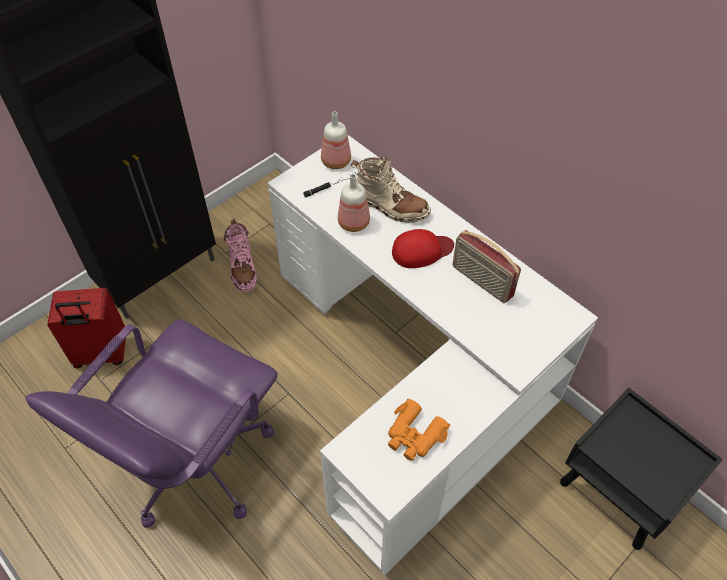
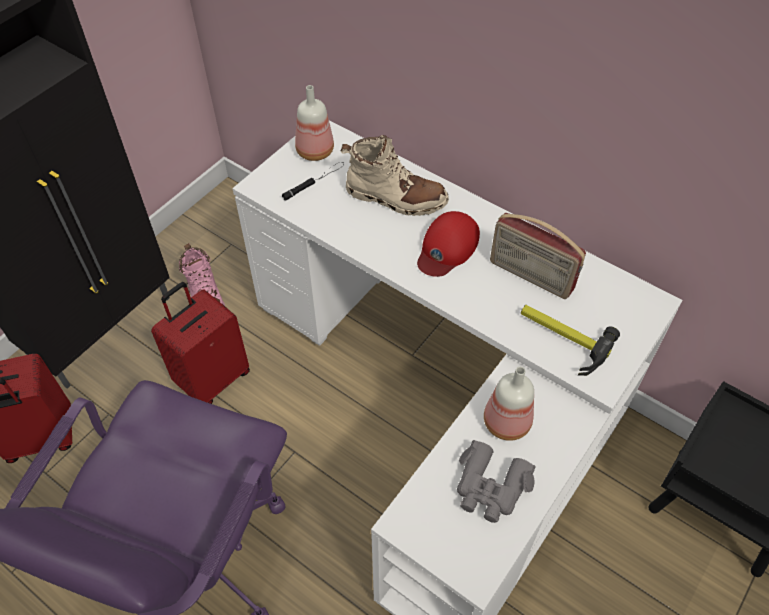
camera: 10 degrees left, 0 degrees up
(236, 327) = (212, 378): none -> red suitcase
(353, 222) = (353, 223): bottle -> bottle (505, 421)
(414, 435) = (490, 487): orange binoculars -> grey binoculars
(421, 250) = (447, 247): red cap -> red cap turned 150 degrees clockwise
(494, 333) = (561, 338): none -> hammer

